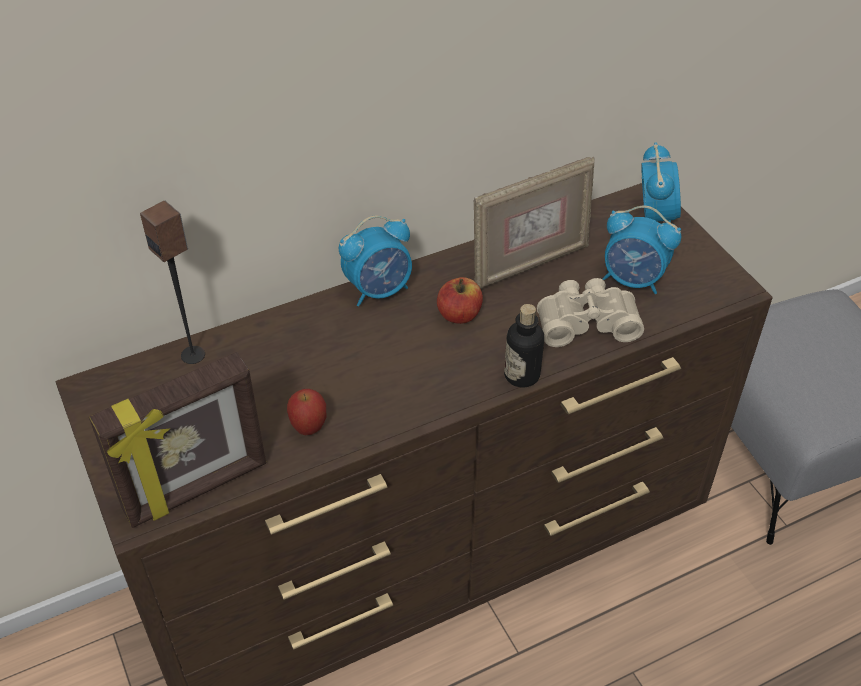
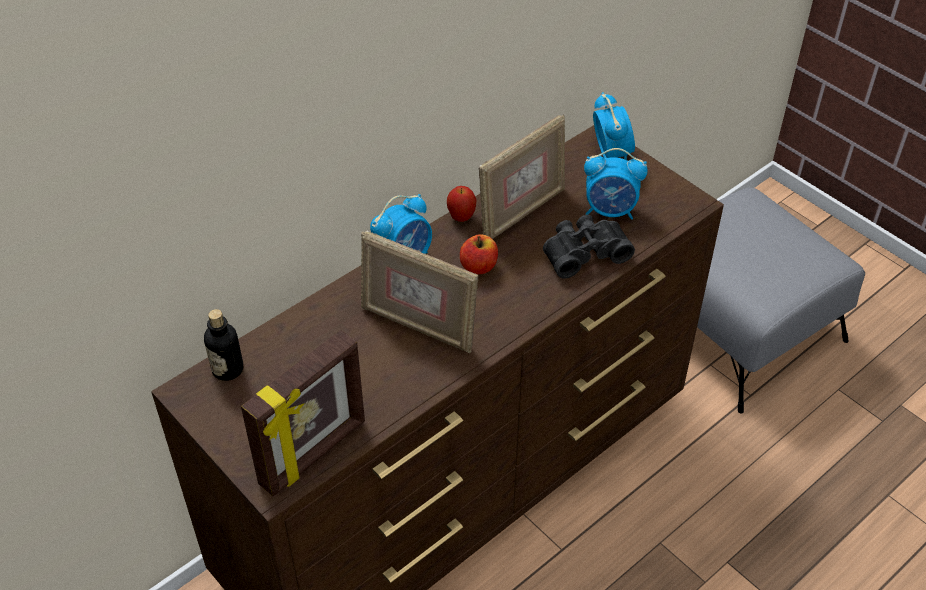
camera: 15 degrees left, 0 degrees up
(193, 355) = (265, 344): speaker -> none
(309, 428) = (388, 385): apple -> apple (461, 217)
(367, 368) = (418, 326): none -> picture frame
(521, 375) = (547, 306): bottle -> bottle (227, 369)
(586, 321) = (584, 252): beige binoculars -> black binoculars

